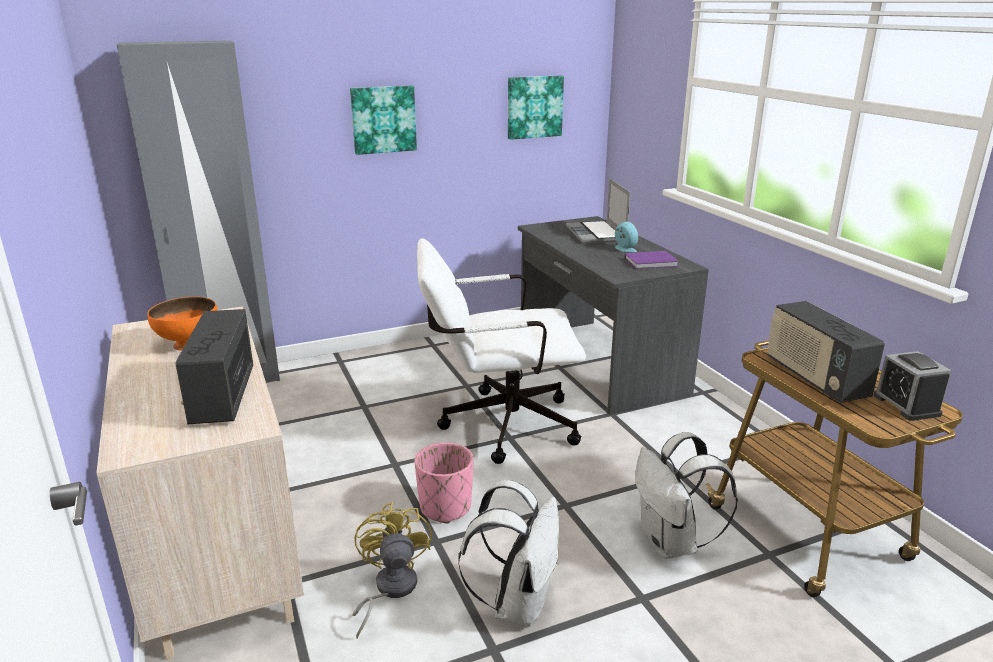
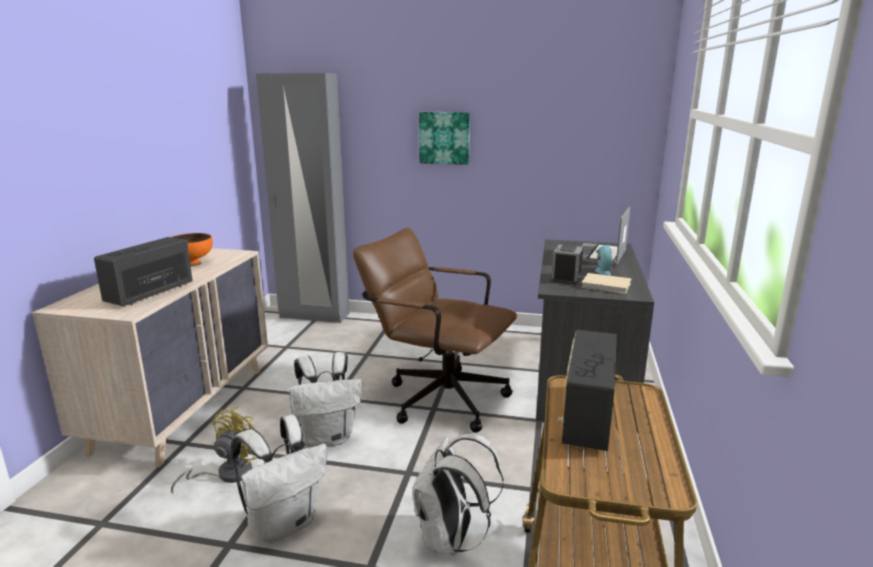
camera: 35 degrees right, 5 degrees down
(445, 507) = (328, 438): pink planter -> white backpack
(497, 425) = (437, 397): white office chair -> brown office chair
(534, 107) = (582, 137): picture -> none
(652, 262) = (607, 286): purple book -> beige book
(906, 405) = (641, 474): alarm clock -> alarm clock (566, 278)

